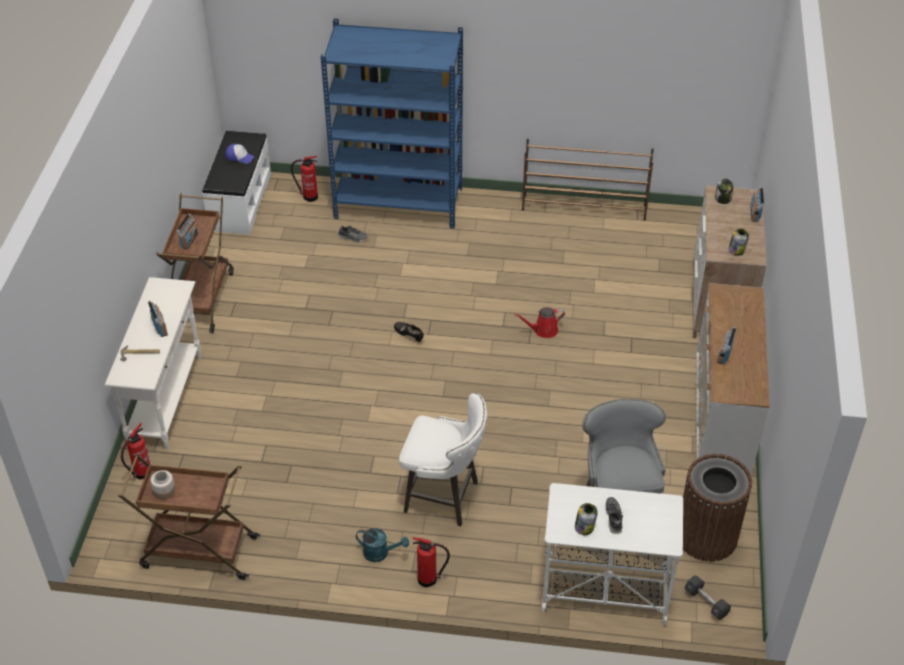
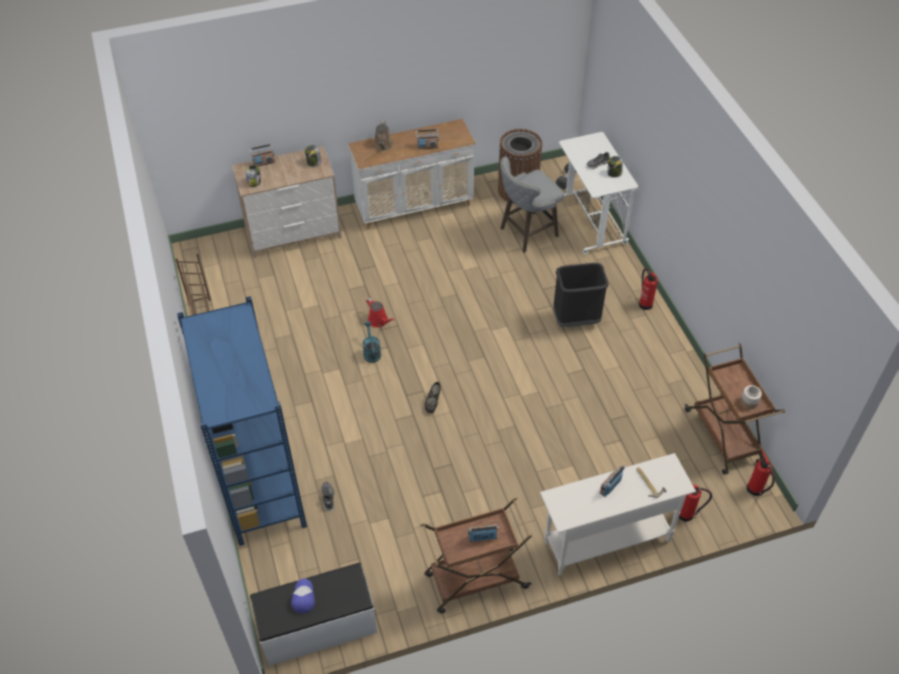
camera: 115 degrees left, 5 degrees up
(309, 196) = (282, 565): fire extinguisher -> fire extinguisher (755, 490)
(380, 553) = (645, 335): turquoise watering can -> turquoise watering can (371, 352)
(445, 498) = (576, 320): white stool -> black trash can
(744, 315) = (383, 145): none -> brown watering can

